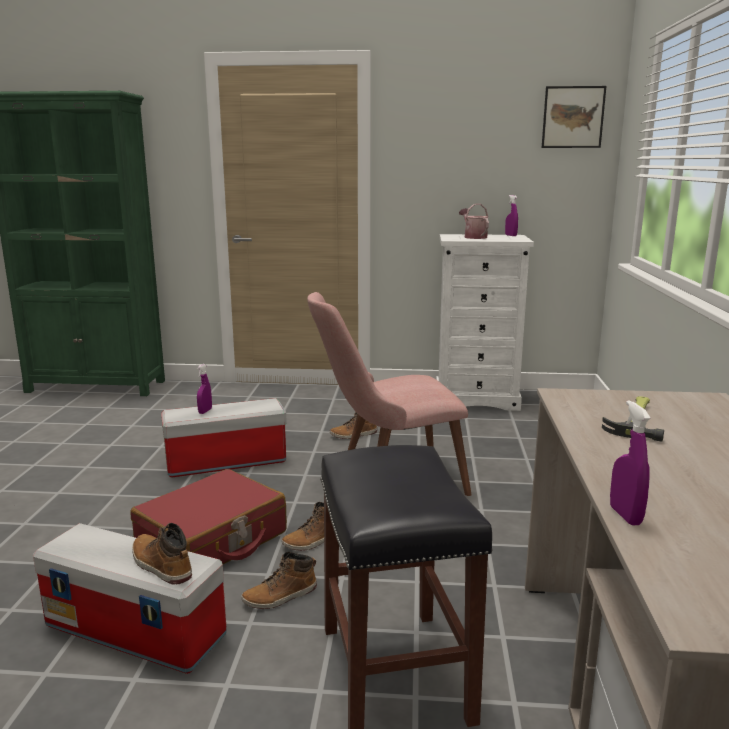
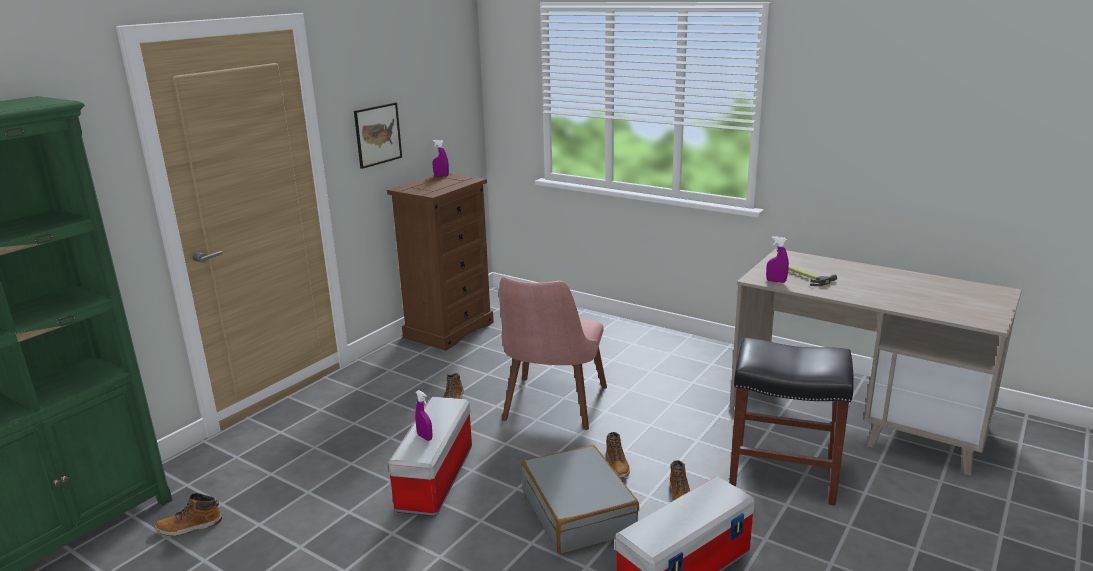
camera: 60 degrees left, 5 degrees up
(161, 566) = (713, 500): boot -> boot (189, 526)
(212, 540) = (578, 512): red suitcase -> grey suitcase
(473, 237) = (430, 186): watering can -> none
(476, 399) = (449, 329): white dresser -> brown dresser
(573, 117) = (454, 63): picture -> picture (377, 135)
(625, 515) = (911, 310): purple spray bottle -> purple spray bottle (776, 281)

